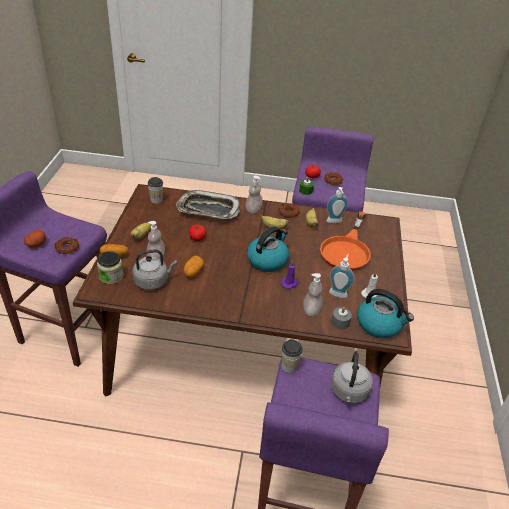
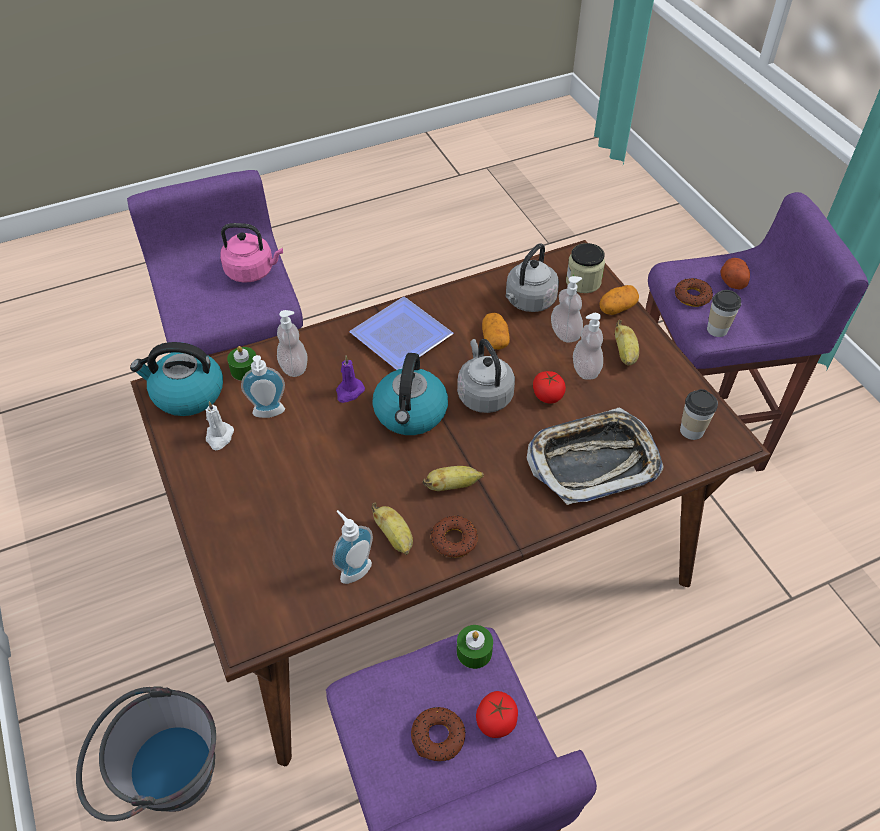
camera: 150 degrees right, 10 degrees up
(241, 296) = (401, 339): none -> plate
(253, 209) = (521, 508): soap dispenser -> soap dispenser (585, 370)
(289, 366) = (283, 298): cup -> cup (717, 329)
(298, 398) = (252, 271): none -> pink kettle
(340, 322) = (244, 370): grey candle -> green candle
(347, 249) = (295, 509): orange frying pan -> none
(349, 392) = (198, 303): grey kettle -> grey kettle (483, 394)
(419, 333) = (162, 778): none -> grey bucket

